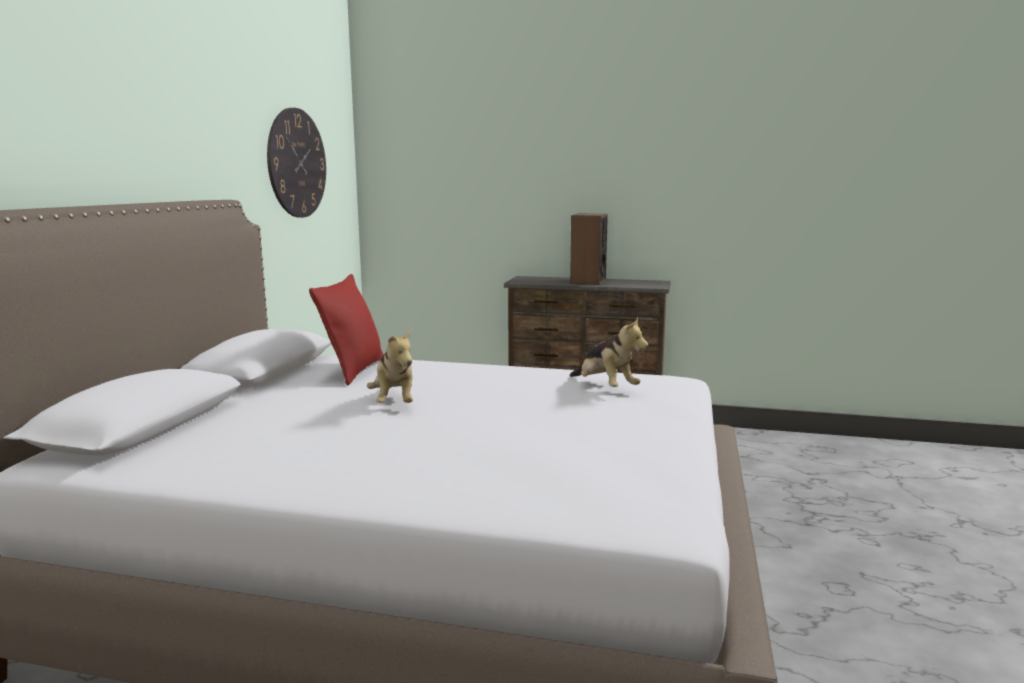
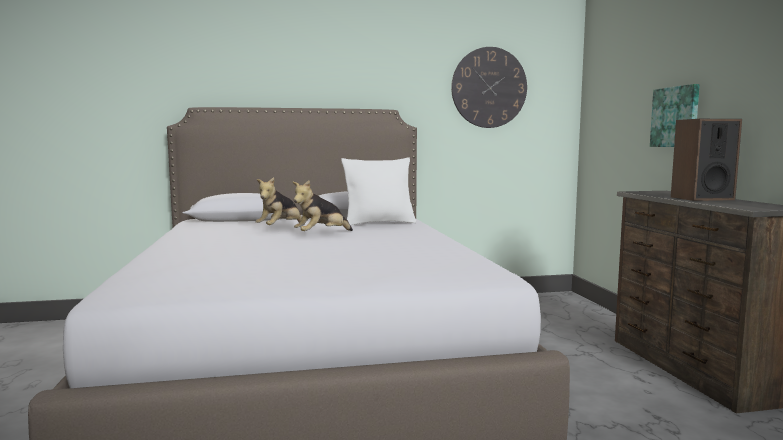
camera: 65 degrees right, 5 degrees down
(354, 371) = (379, 223): red pillow -> white pillow
(518, 206) = (676, 117): none -> picture
(605, 387) = (425, 260): plush toy -> plush toy (280, 228)

